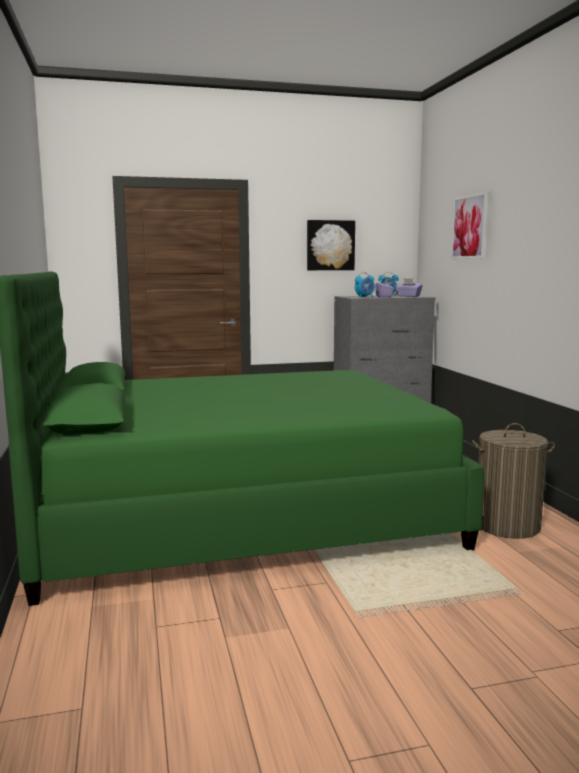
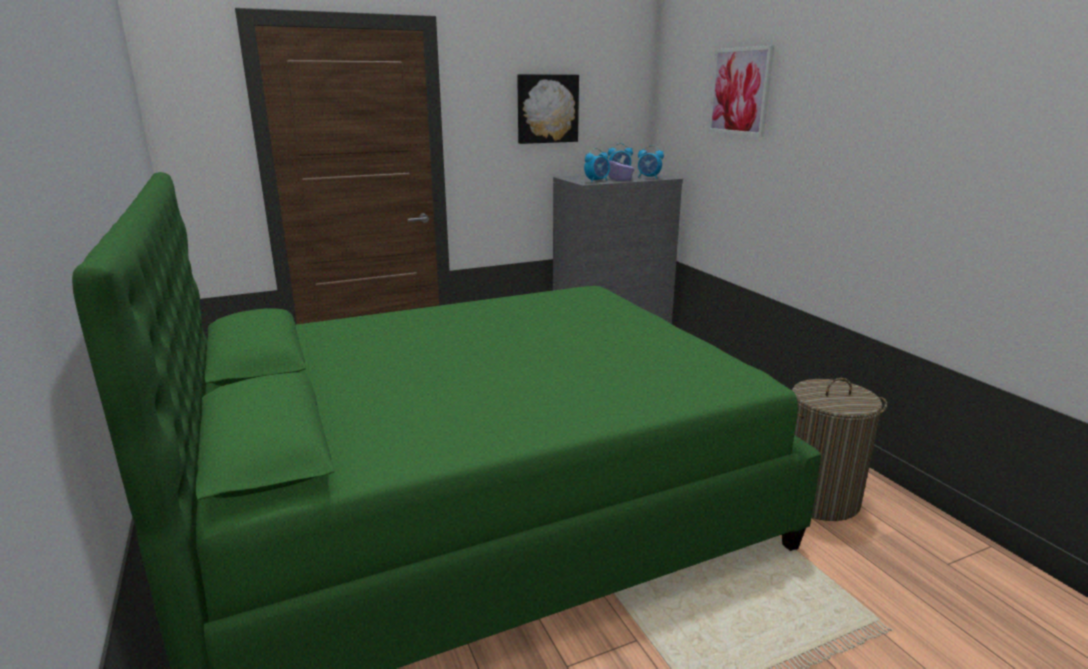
camera: 10 degrees left, 10 degrees up
(408, 296) = (649, 177): purple tissue box -> alarm clock

